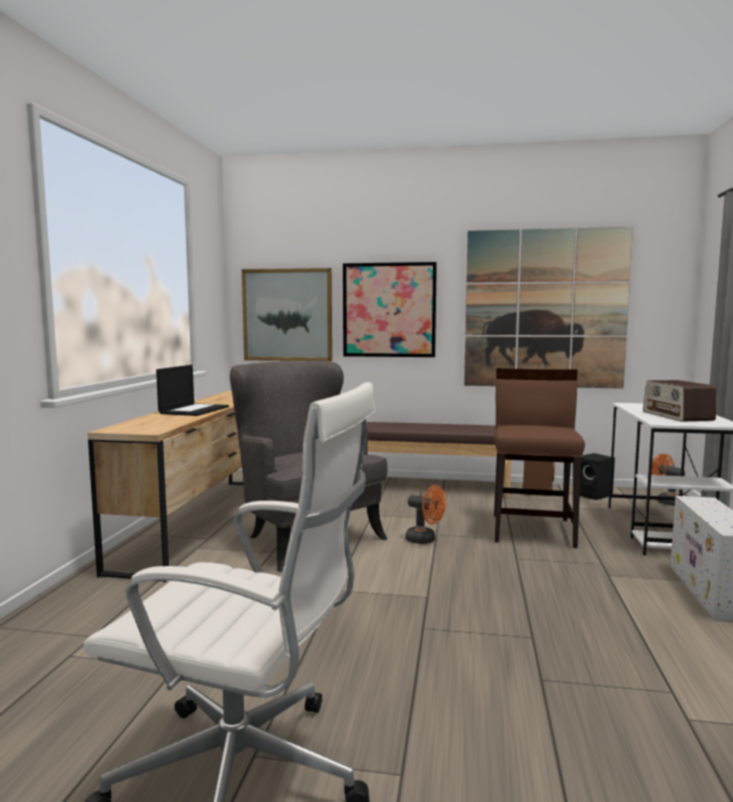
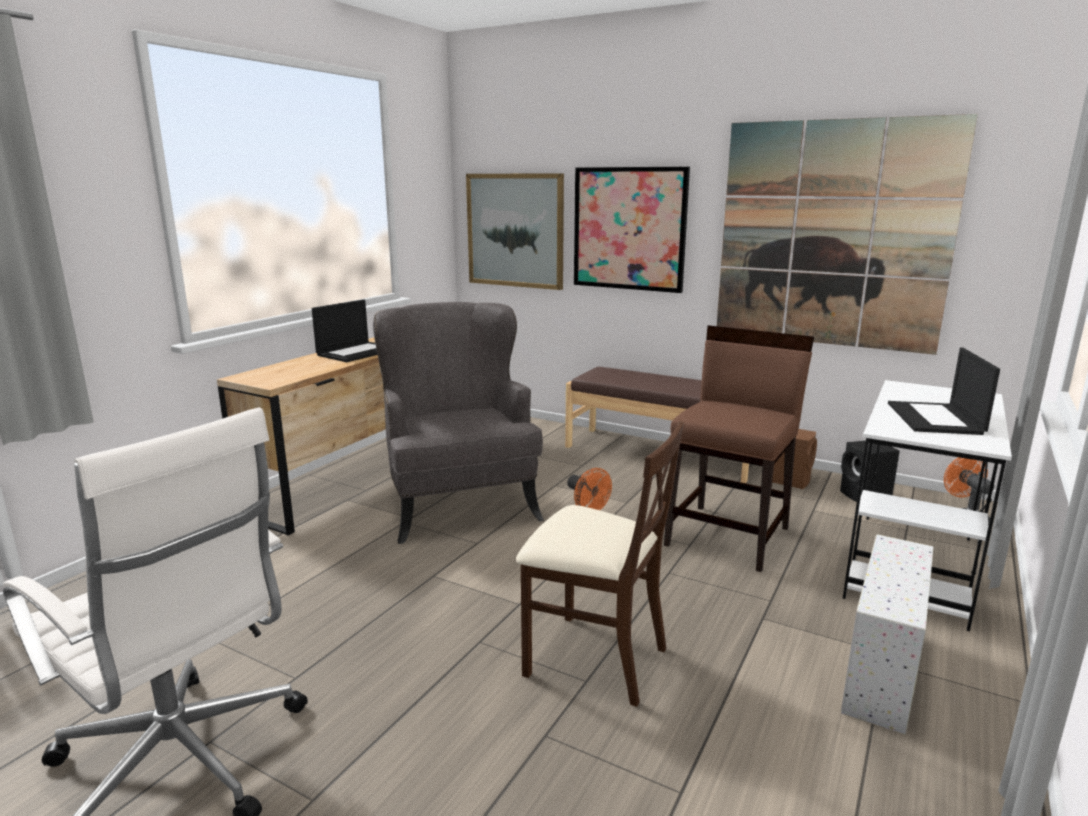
camera: 20 degrees right, 10 degrees up
(523, 622) = (594, 659): none -> beige chair
(677, 416) = (936, 419): radio -> laptop

